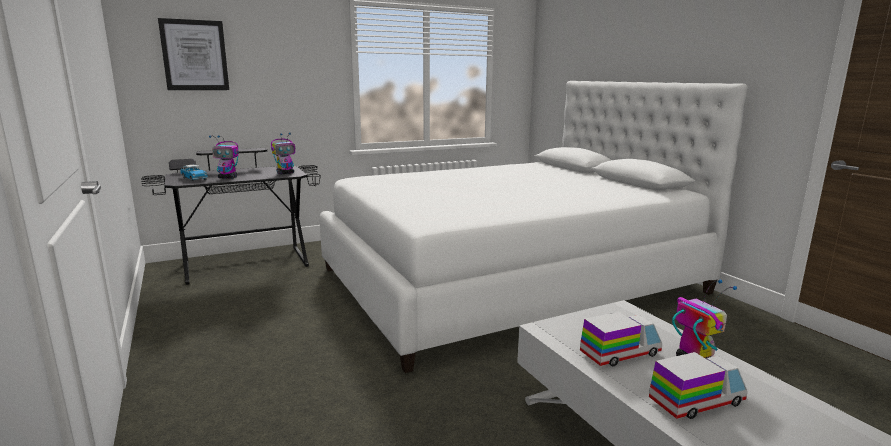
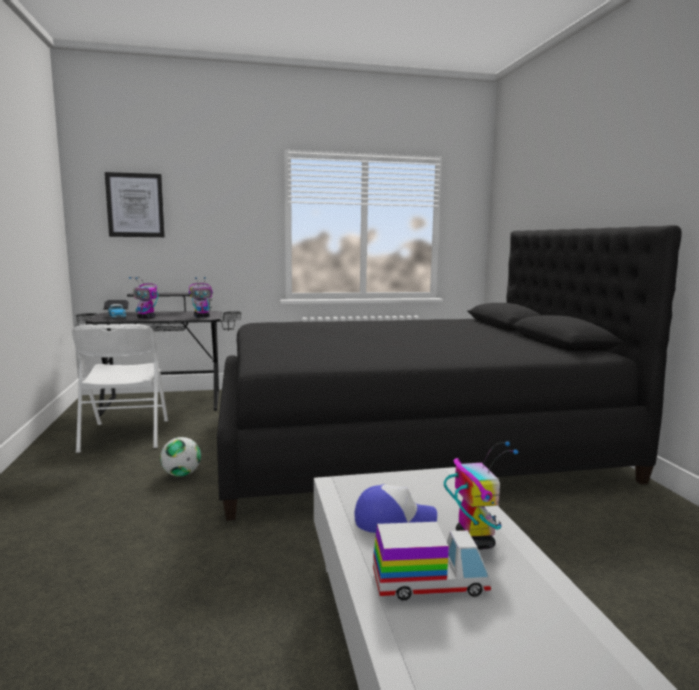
camera: 15 degrees right, 5 degrees down
(234, 302) = (125, 435): none -> white chair
(326, 335) = (181, 474): none -> football
(510, 280) = (408, 444): white bed -> black bed
(620, 353) = (394, 520): toy truck -> cap

